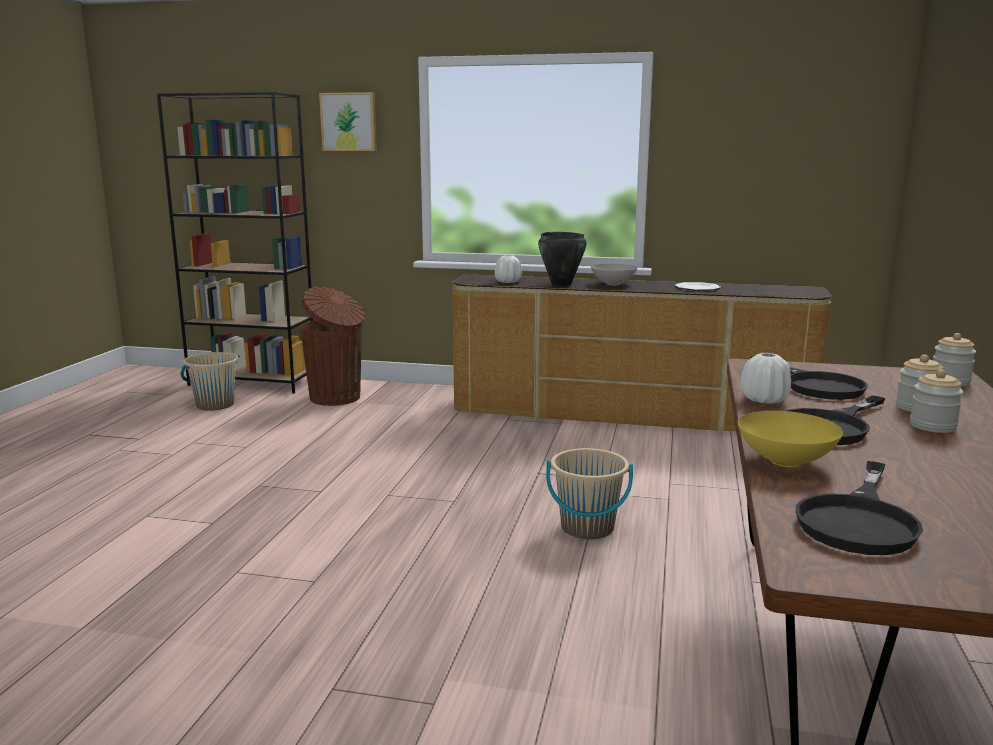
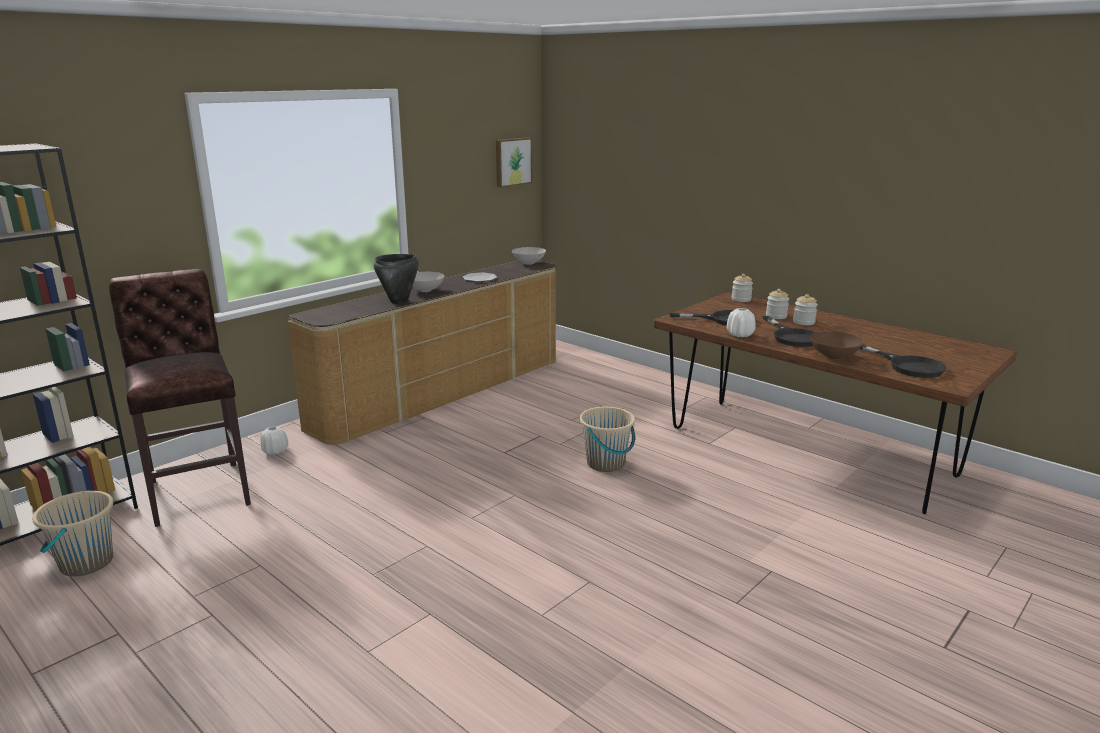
camera: 60 degrees left, 5 degrees up
(336, 398) = (199, 489): brown trash can -> brown stool
(349, 122) = (107, 172): picture -> picture (512, 161)
(508, 282) = (354, 311): white vase -> white vase (275, 451)
(787, 461) = (834, 356): yellow bowl -> brown bowl
(805, 290) = (529, 263): none -> white bowl

